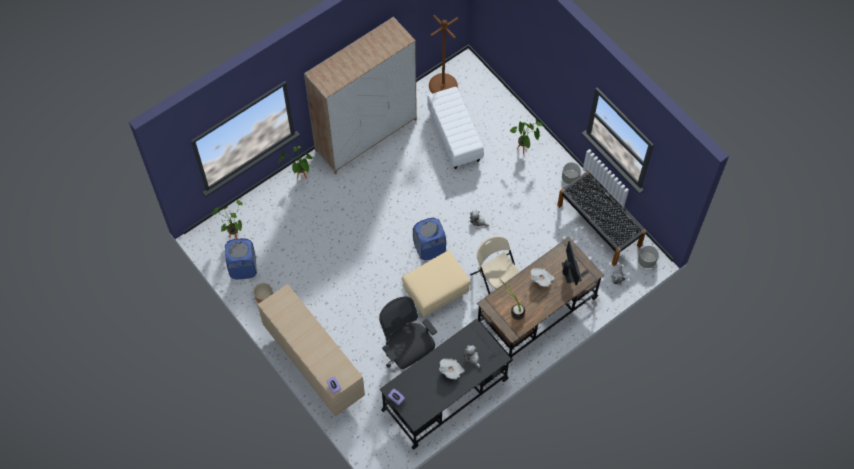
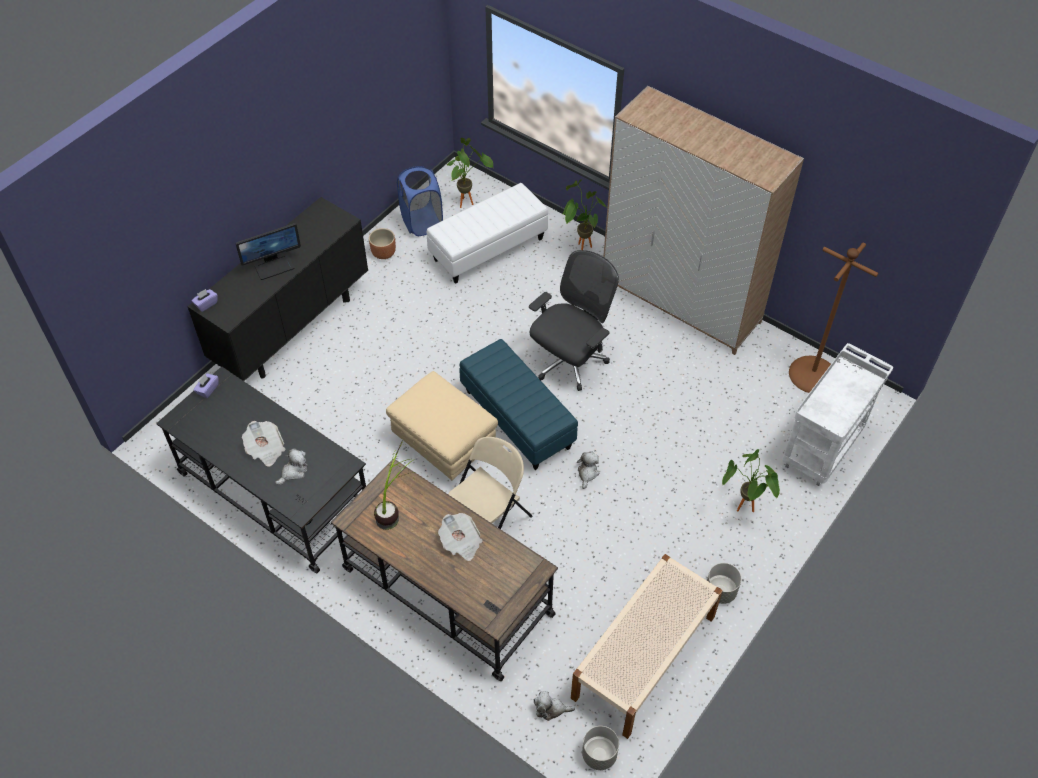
camera: 75 degrees right, 10 degrees down
(314, 366) = (292, 328): beige dresser -> black dresser
(407, 354) = (332, 431): office chair -> office chair (571, 362)
(429, 248) = (518, 419): blue laundry basket -> blue ottoman
(454, 136) = (727, 408): white ottoman -> white ottoman (488, 249)
(493, 98) = (823, 446): none -> white cart
(571, 271) = (489, 584): monitor -> monitor (274, 266)
(599, 225) = (644, 657): black bench -> beige bench

